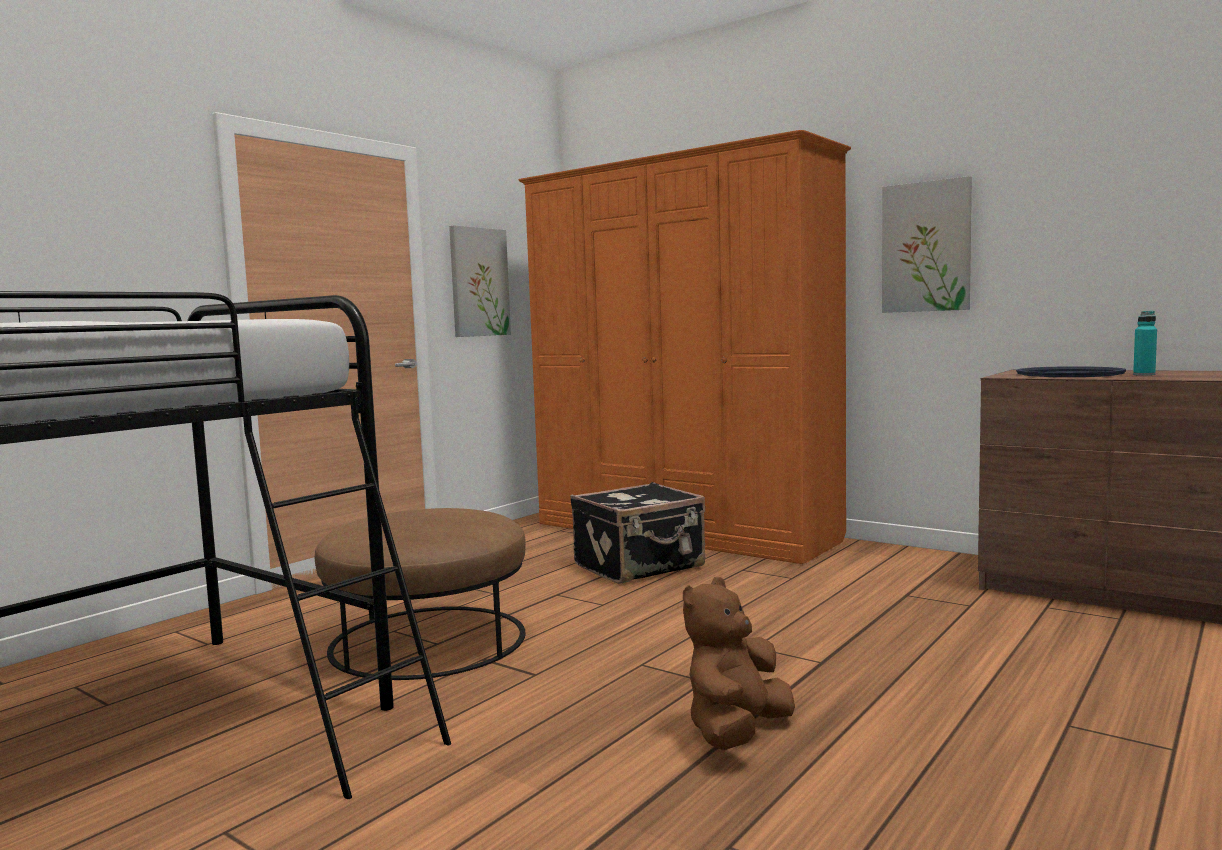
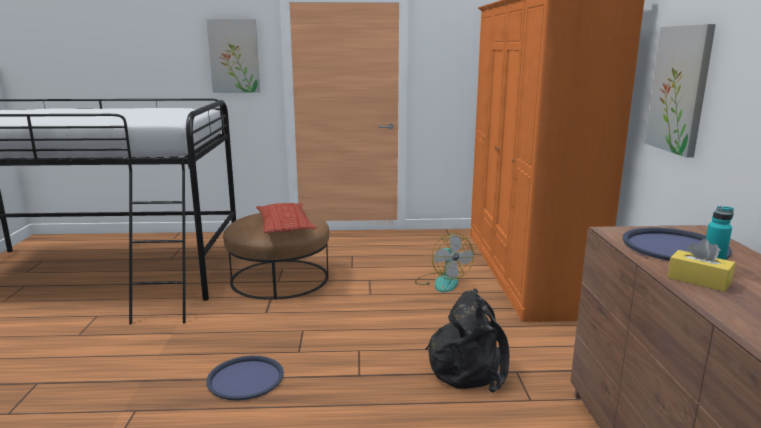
camera: 50 degrees right, 10 degrees up
(452, 520) = (284, 224): none -> pillow
(479, 282) = (453, 76): picture -> picture (234, 56)
(640, 566) = (442, 282): black suitcase -> fan
(736, 732) = (245, 378): brown plush toy -> blue tray
(874, 610) = (469, 368): none -> black backpack
(1163, 376) = (698, 280): none -> yellow tissue box

